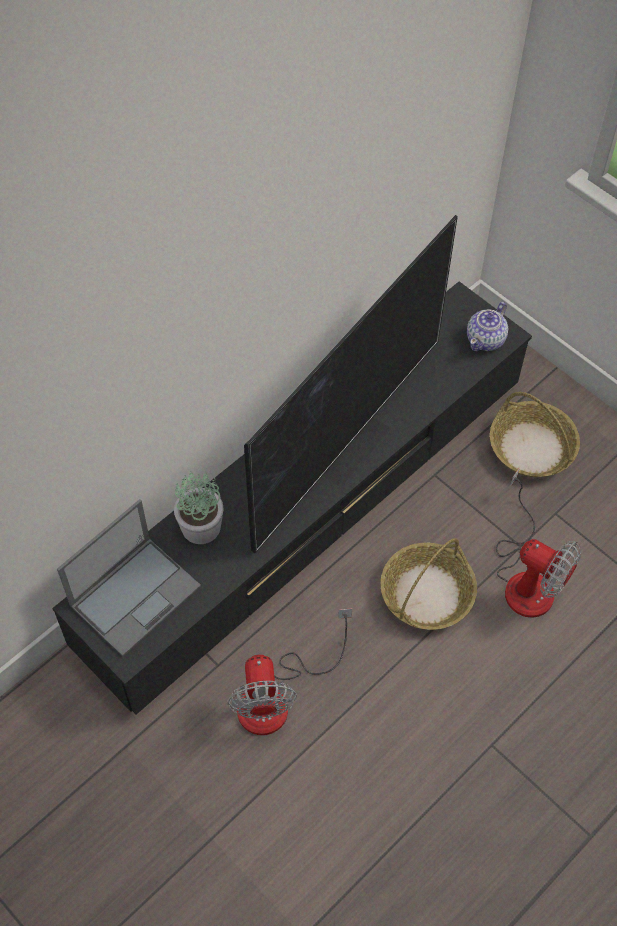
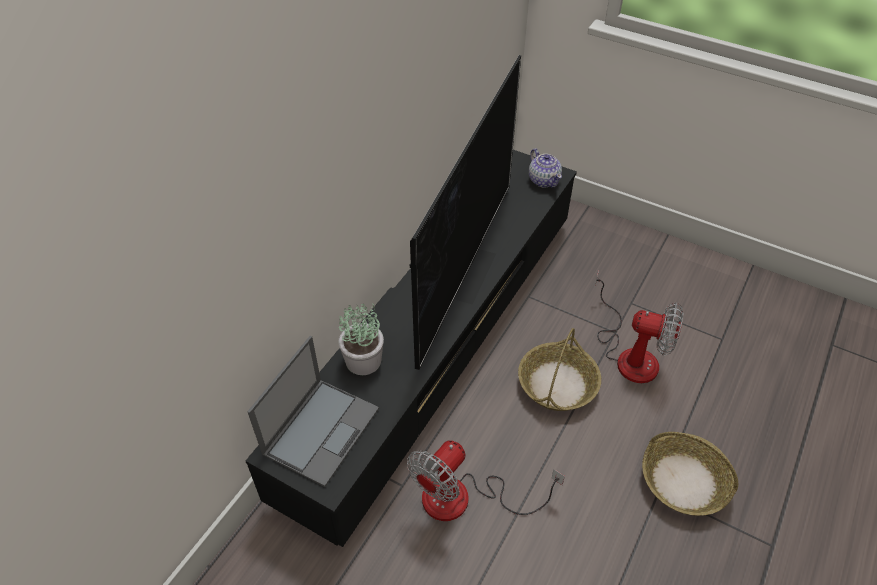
camera: 15 degrees left, 10 degrees down
(277, 697) = (463, 499): fan -> fan turned 60 degrees clockwise
(486, 339) = (544, 180): teapot -> teapot turned 45 degrees counterclockwise
(532, 448) = (594, 262): basket -> basket (684, 481)

